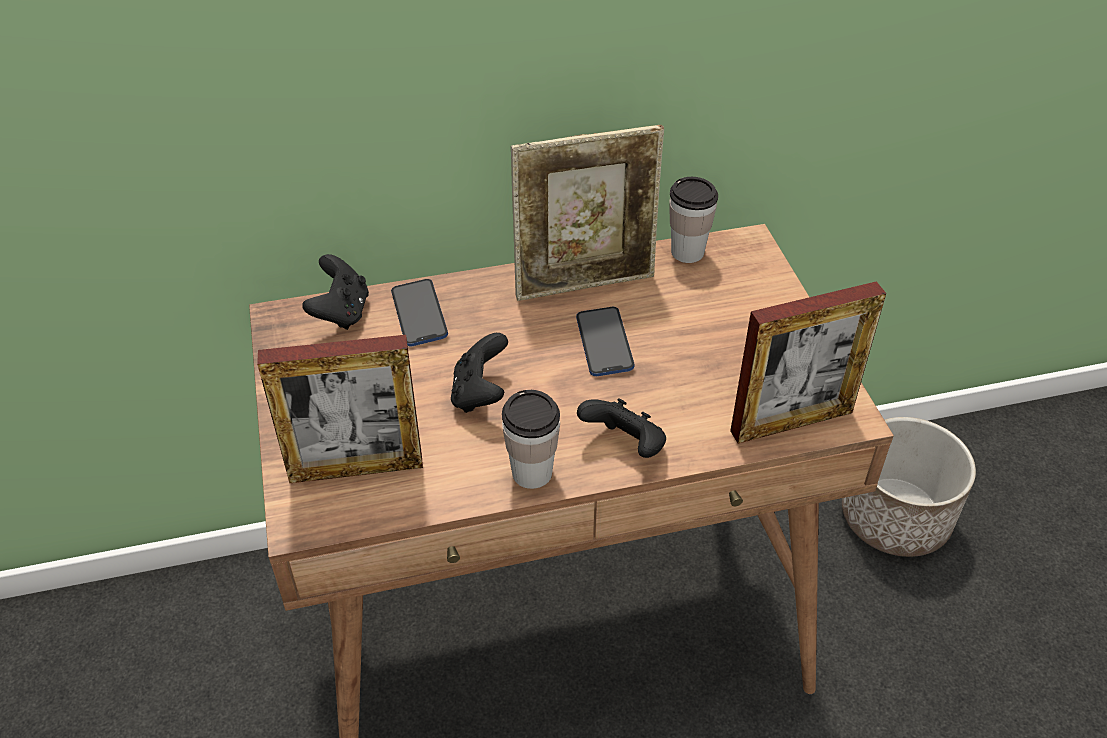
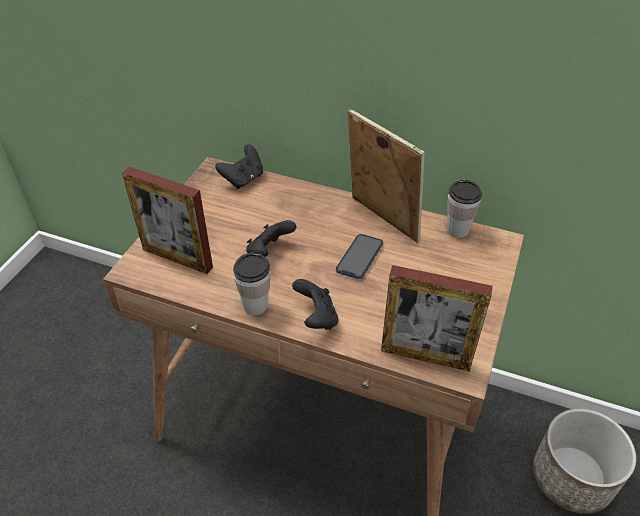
camera: 35 degrees right, 0 degrees up
(419, 314) = (279, 197): phone -> none
(585, 283) = (380, 220): picture frame -> picture frame turned 150 degrees counterclockwise

